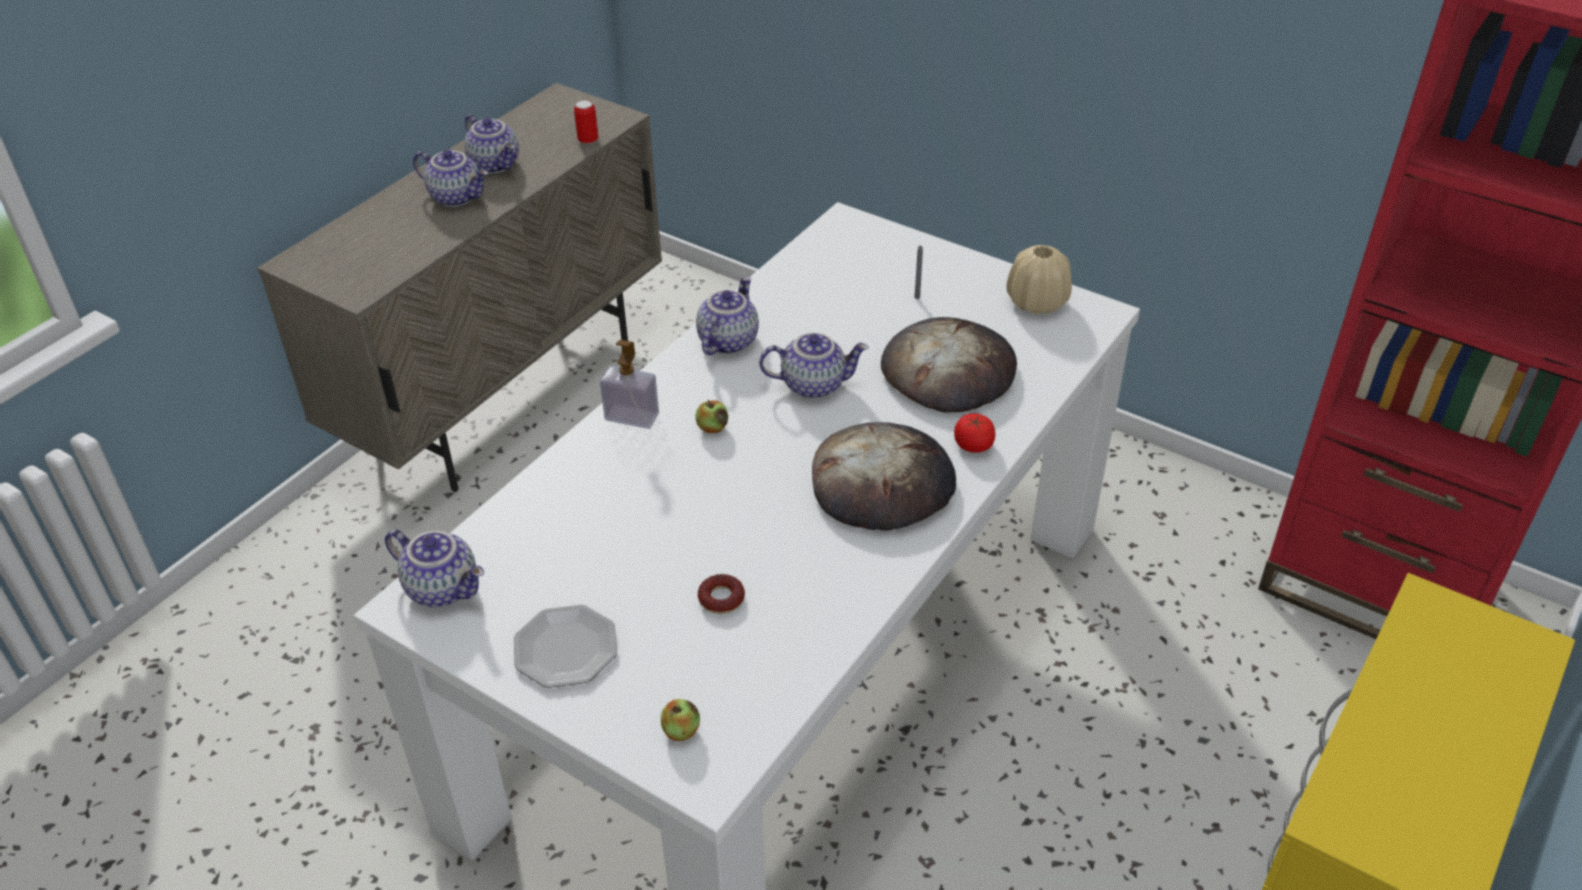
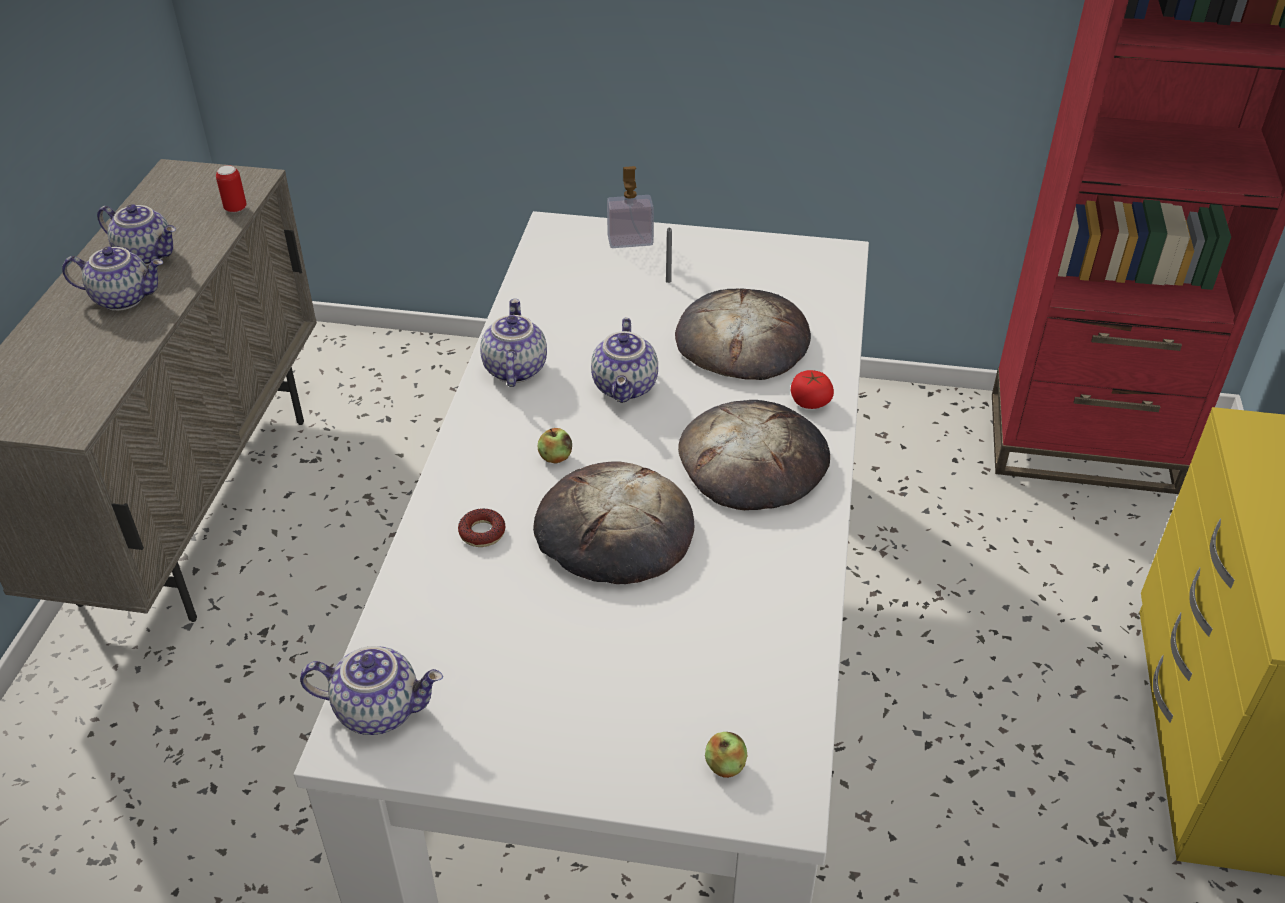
camera: 25 degrees left, 0 degrees up
(566, 648) = (554, 725): plate -> none
(632, 417) = (466, 470): soap dispenser -> soap dispenser (630, 241)
(719, 505) = (613, 531): none -> bread
(721, 598) = (676, 621): donut -> donut (482, 532)
(814, 384) = (626, 387): teapot -> teapot turned 120 degrees clockwise
(1037, 302) = (778, 258): beige vase -> none

